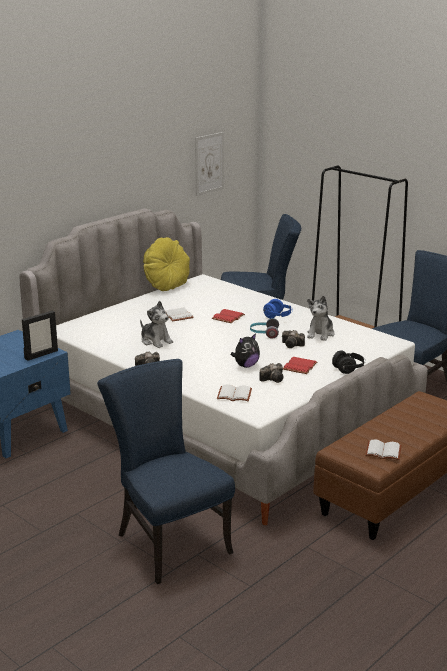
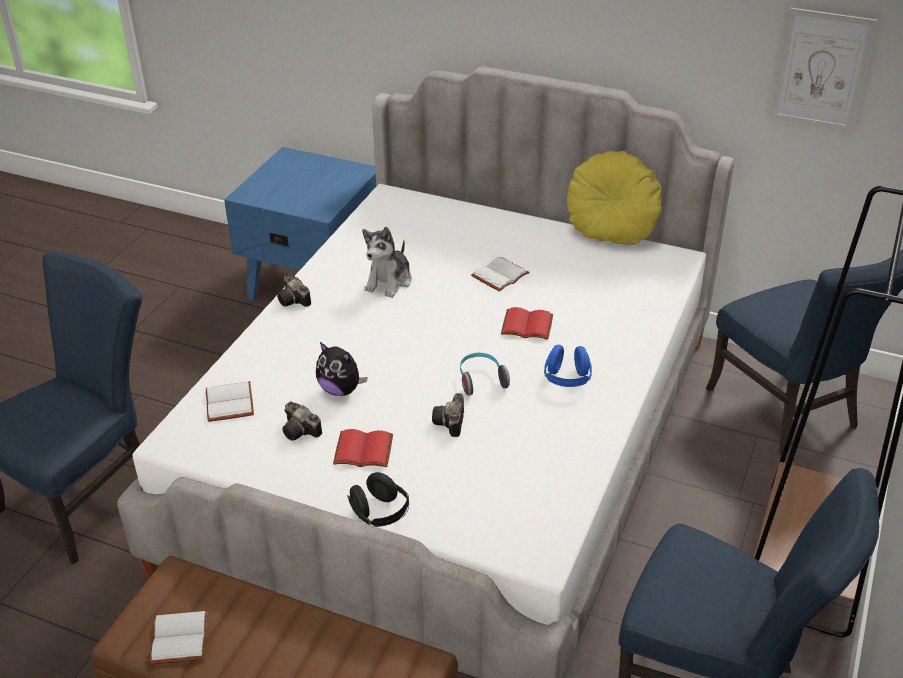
camera: 70 degrees right, 15 degrees up
(41, 354) = (309, 207): picture frame -> none
(320, 334) = (520, 447): plush toy -> none

